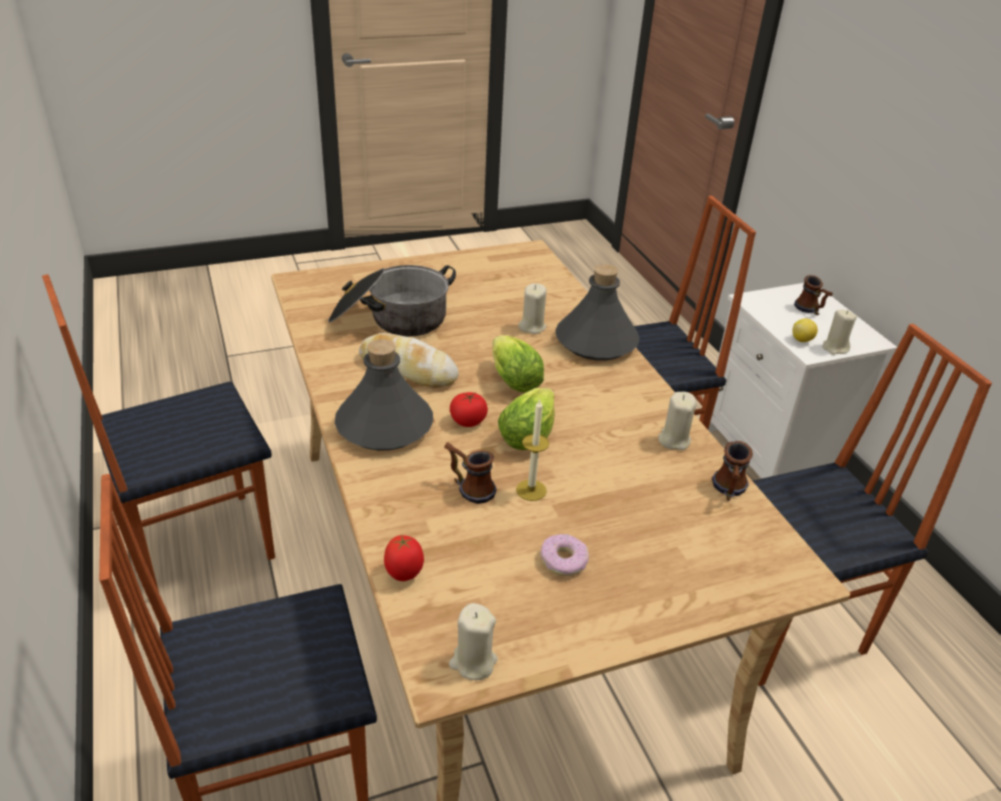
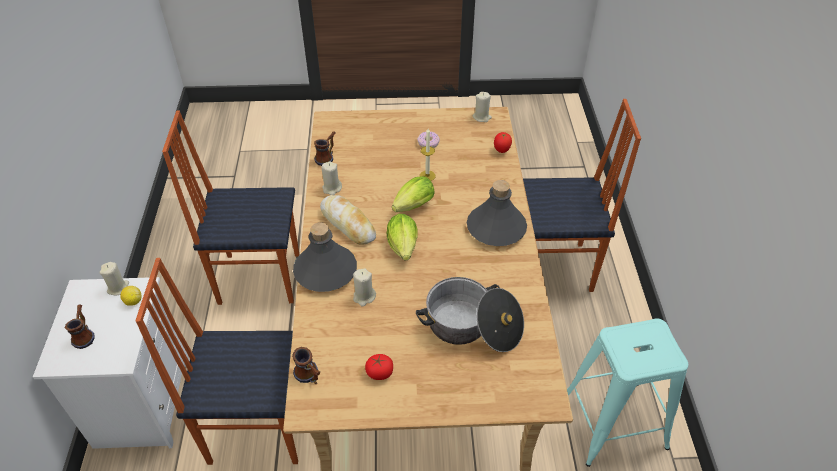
camera: 160 degrees left, 10 degrees up
(199, 543) = (613, 422): chair -> turquoise stool
(408, 369) = (471, 271): bread -> bread (348, 224)
(468, 421) = (444, 222): tomato -> tomato (379, 373)
(469, 488) = (459, 183): mug -> mug (310, 377)

